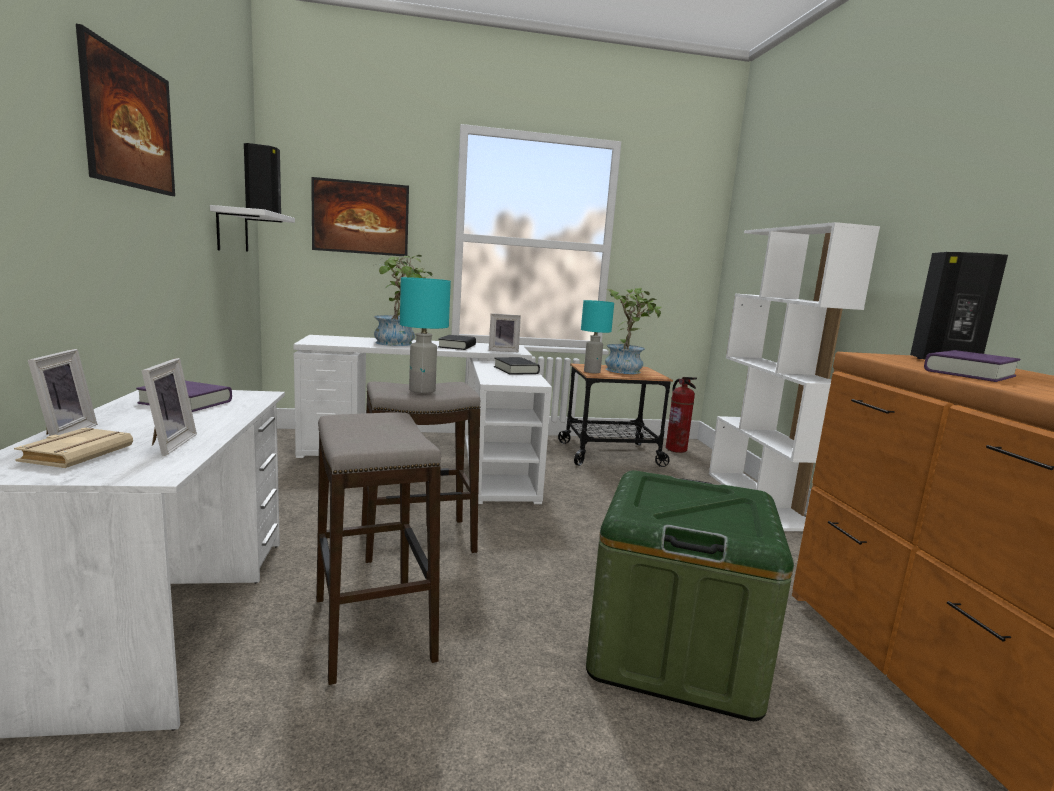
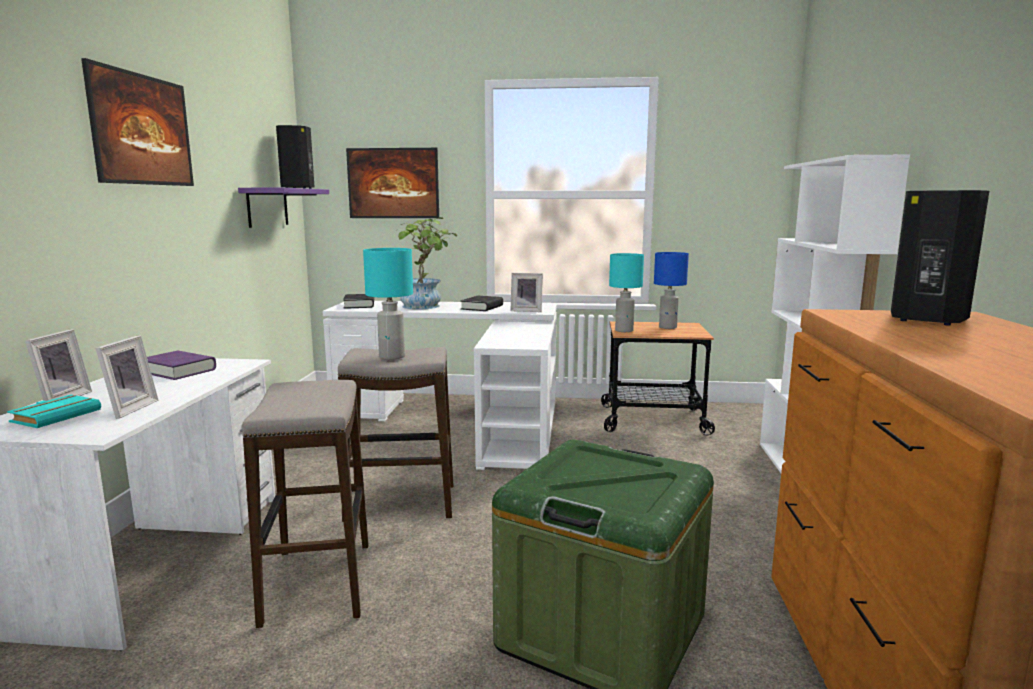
camera: 15 degrees right, 0 degrees up
(76, 453) = (56, 416): beige book -> turquoise book
(232, 230) = (267, 207): white shelf -> purple shelf
(516, 370) = (527, 332): black book -> black book (359, 305)
(626, 370) = (668, 327): potted plant -> blue table lamp
(676, 449) = (736, 415): fire extinguisher -> none
(969, 373) = (916, 334): purple book -> none

